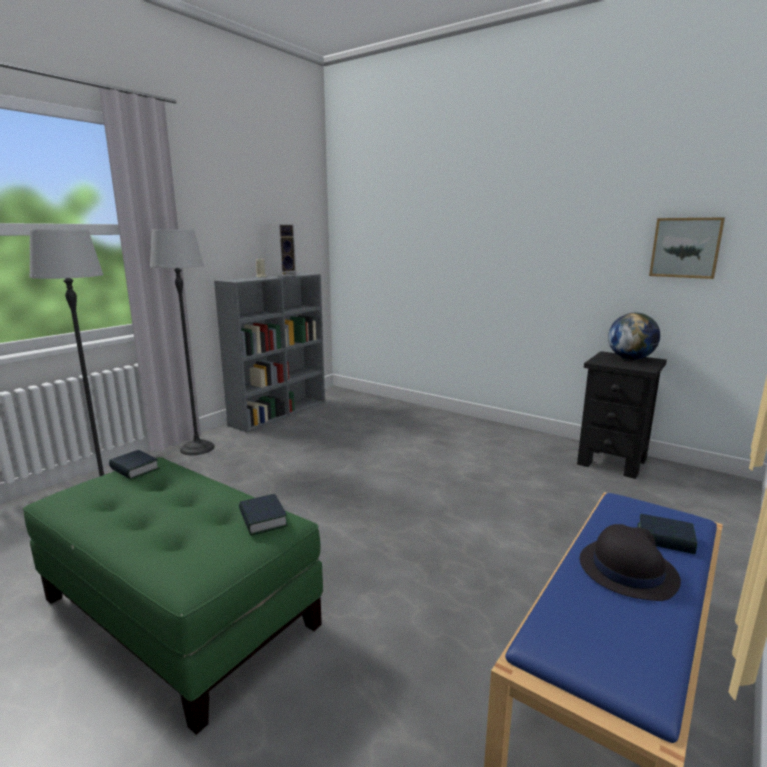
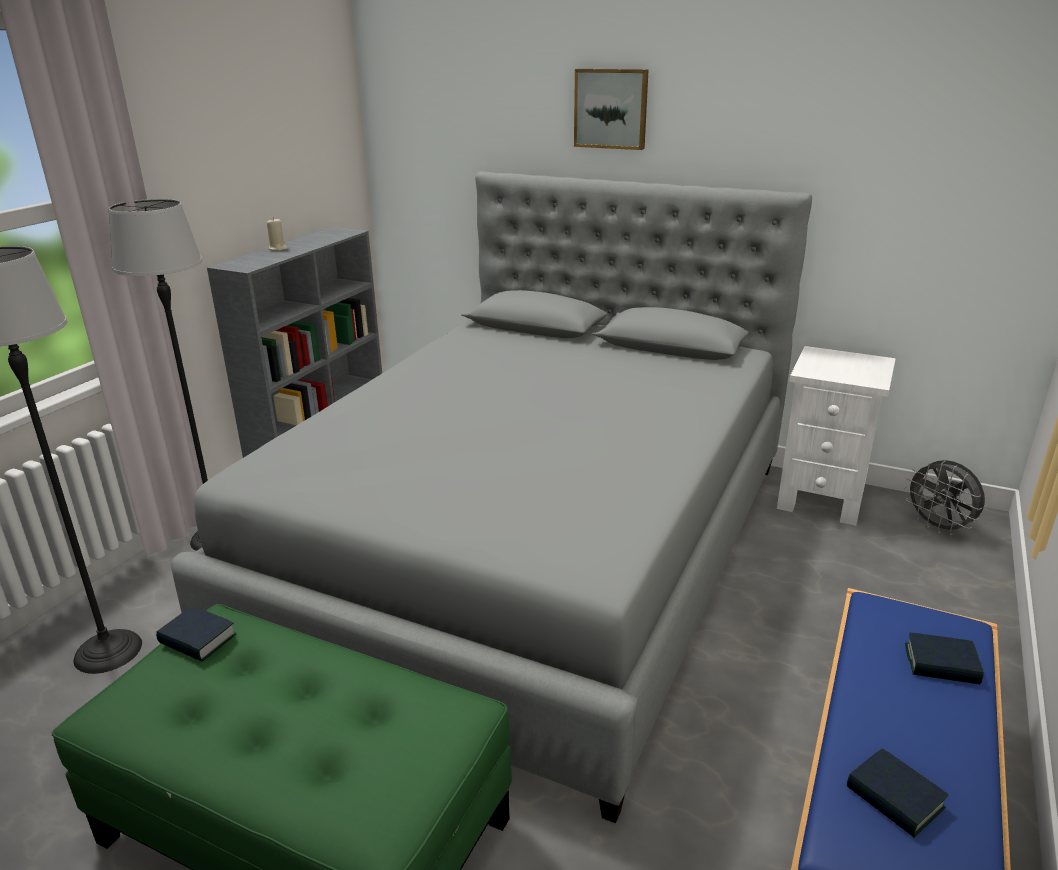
camera: 10 degrees left, 10 degrees up
(263, 519) = (434, 712): book -> book (894, 798)
(283, 275) = (310, 240): speaker -> none
(396, 472) = (535, 549): none -> grey bed
(612, 462) = (822, 500): black nightstand -> white nightstand
(627, 570) = (909, 721): black hat -> none
(630, 359) = (848, 361): globe -> none
(685, 247) = (927, 203): picture -> picture (611, 108)
(701, 485) = (938, 527): none -> grey fan

